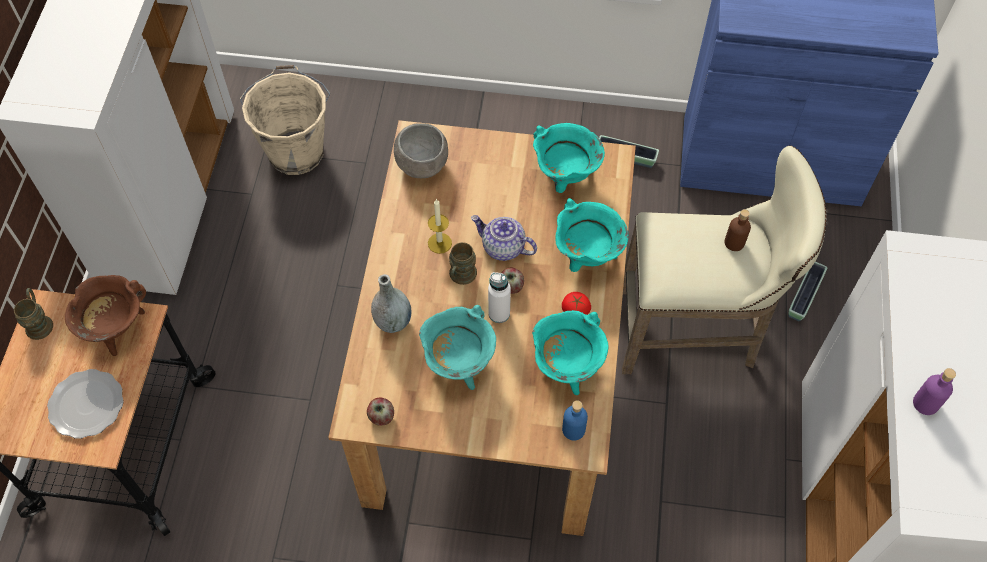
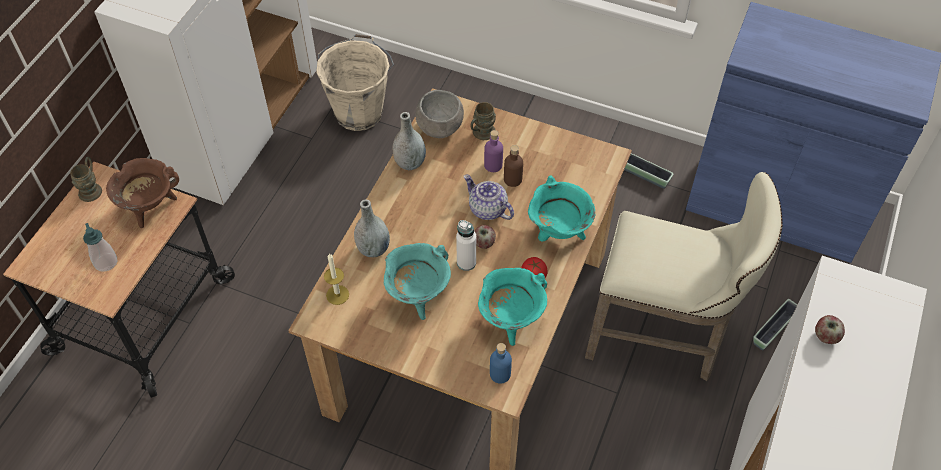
camera: 15 degrees right, 5 degrees down
(86, 406) = (106, 262): plate -> soap dispenser
(381, 417) = (338, 324): apple -> apple (825, 336)
(402, 213) = (410, 163): none -> grey vase
(439, 243) = (434, 194): candle -> candle (337, 295)
(460, 277) = (443, 225): brown mug -> brown mug (481, 134)
(565, 177) = (560, 163): turquoise cooking pot -> none
(734, 242) = (700, 253): brown bottle -> brown bottle (512, 179)
(925, 403) = (811, 412): purple bottle -> purple bottle (493, 165)

